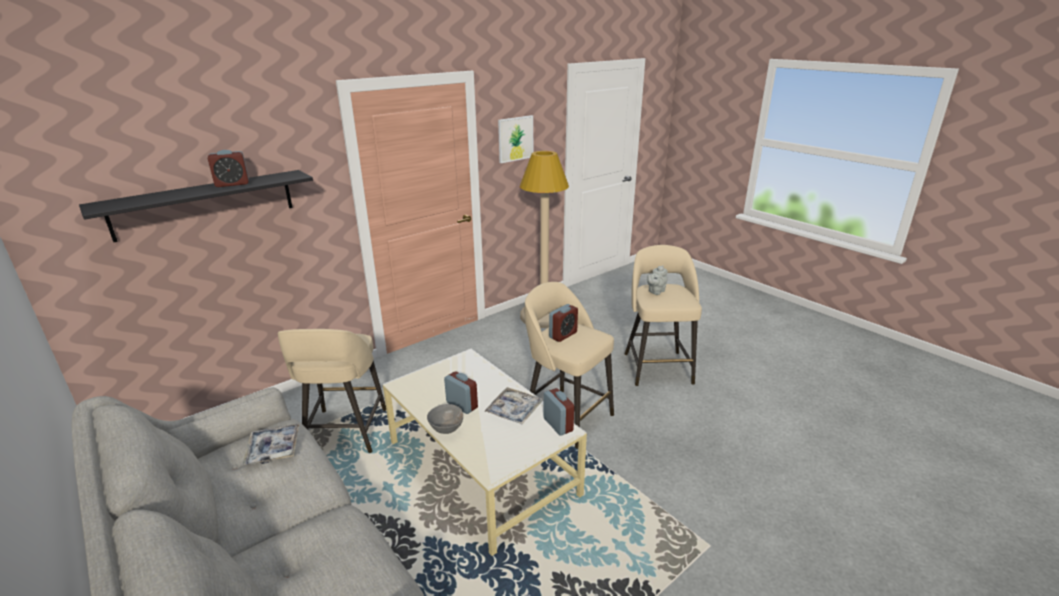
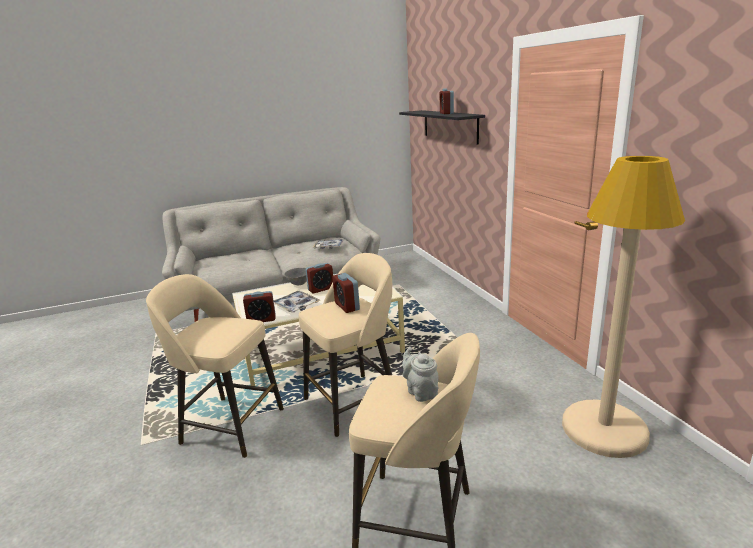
camera: 110 degrees right, 5 degrees down
(345, 433) = (397, 302): beige stool -> beige stool (230, 425)
(515, 139) = (692, 135): picture -> none

